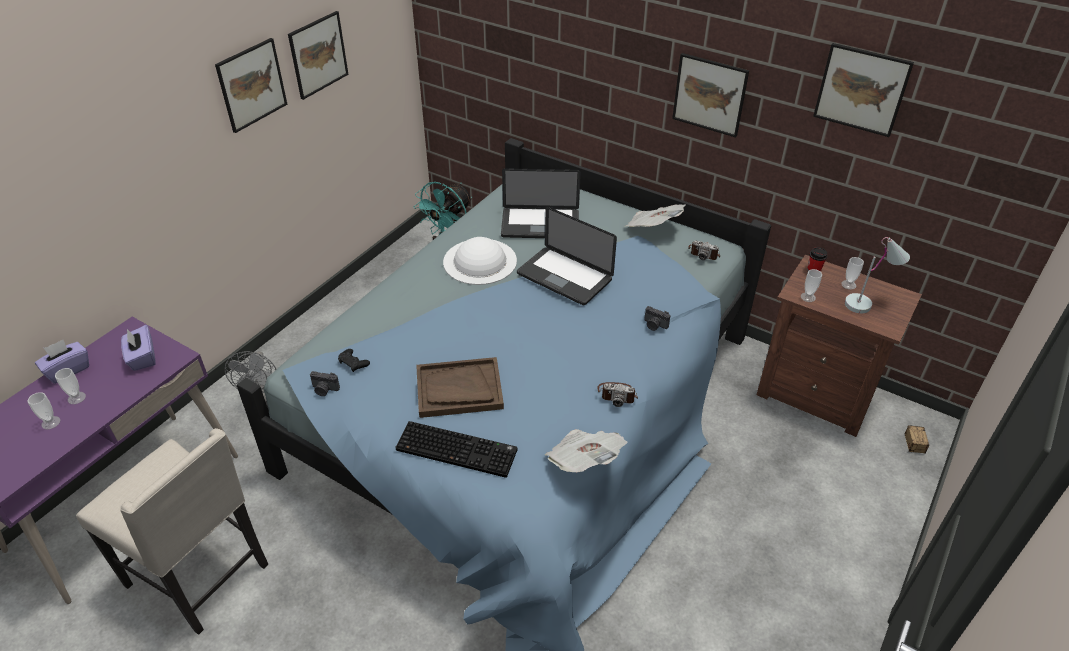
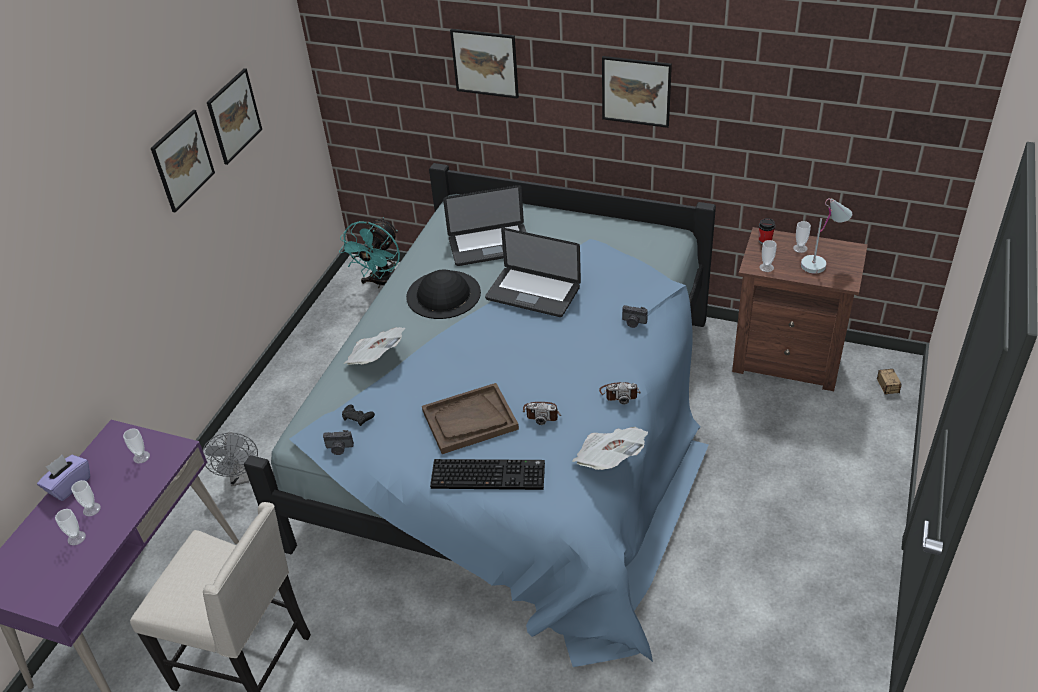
camera: 10 degrees left, 0 degrees up
(142, 358) = (141, 457): purple tissue box -> cup
(480, 261) = (443, 294): white hat -> black hat
(653, 228) = (601, 229): newspaper -> newspaper (376, 358)
(704, 253) = (657, 244): camera -> camera (542, 413)
(861, 89) = (780, 67): picture -> picture (485, 63)

